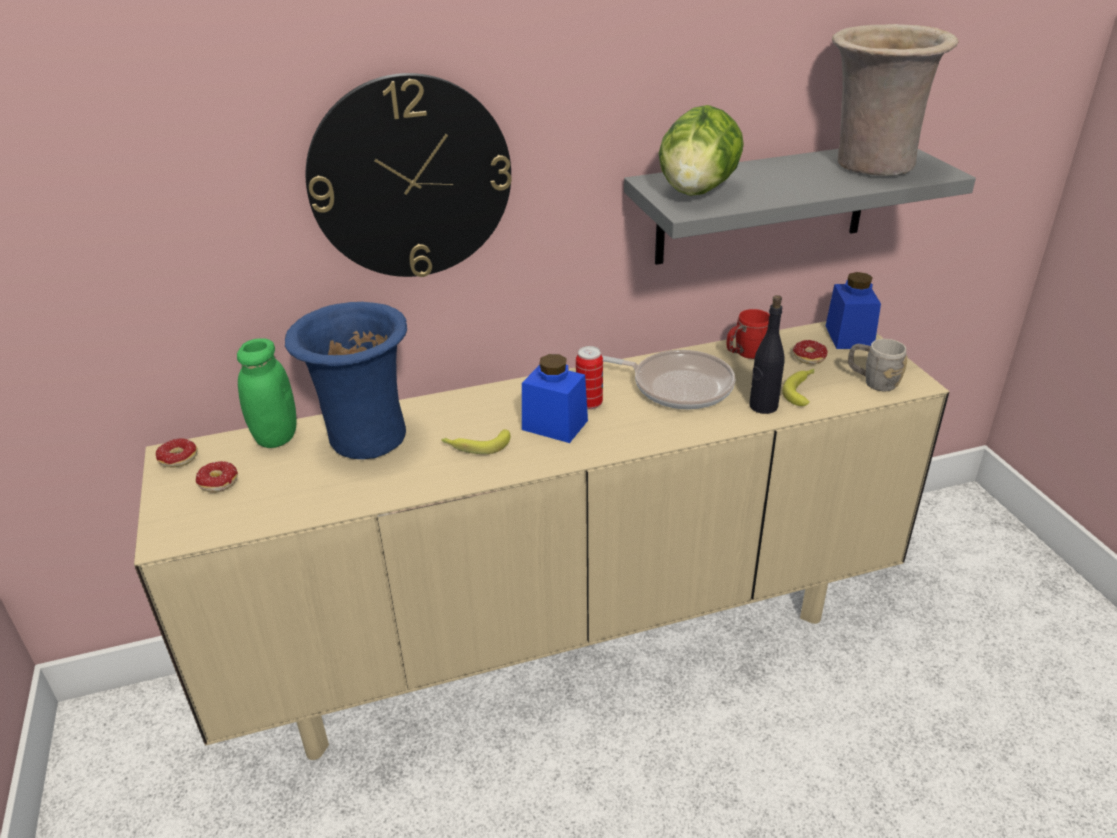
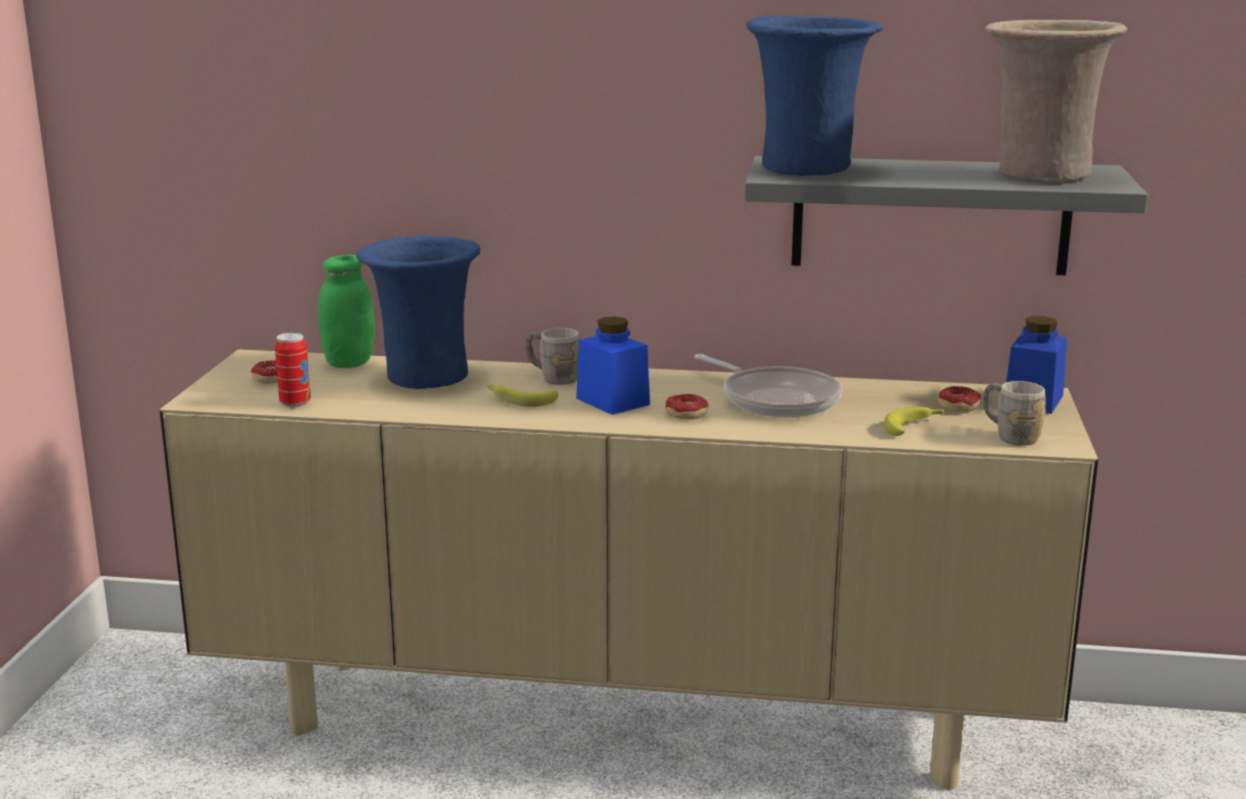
camera: 25 degrees right, 15 degrees down
(175, 463) = (250, 362): donut -> donut (682, 416)
(410, 179) = (523, 121): wall clock -> none
(478, 407) = (553, 377): none -> grey mug
(589, 404) = (666, 395): can -> can (295, 403)
(697, 191) = (809, 169): lettuce -> blue vase
(745, 354) = (886, 392): red mug -> none
(763, 406) = (852, 429): black bottle -> none

